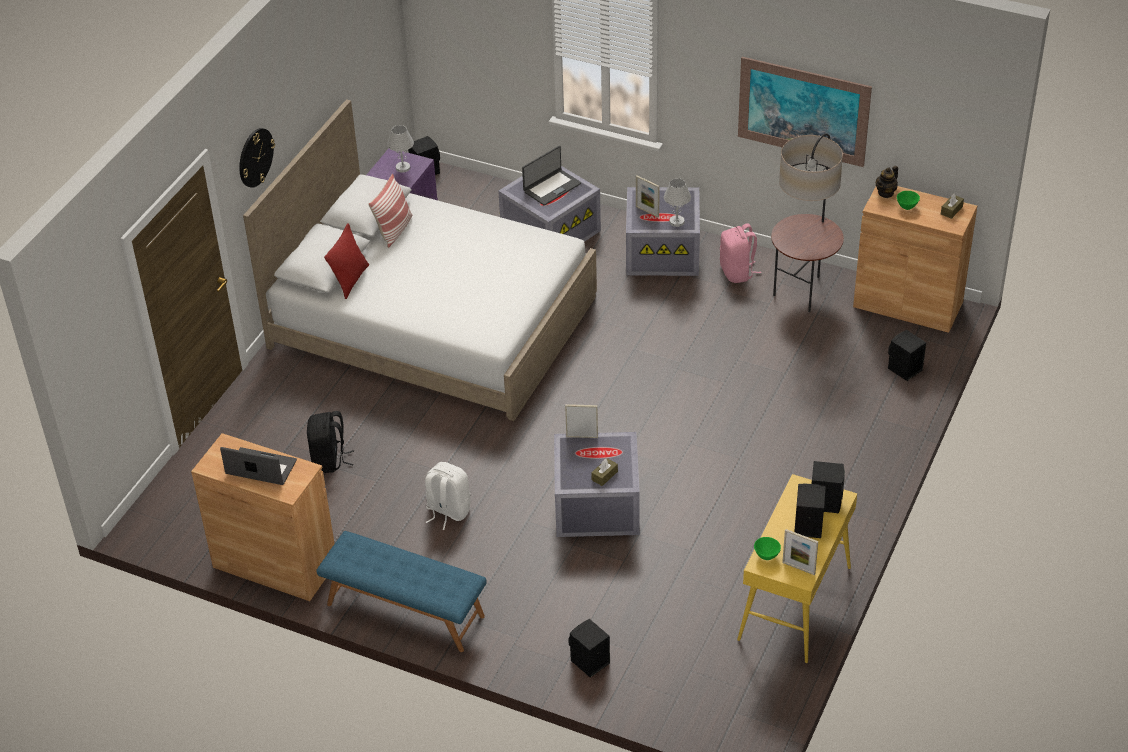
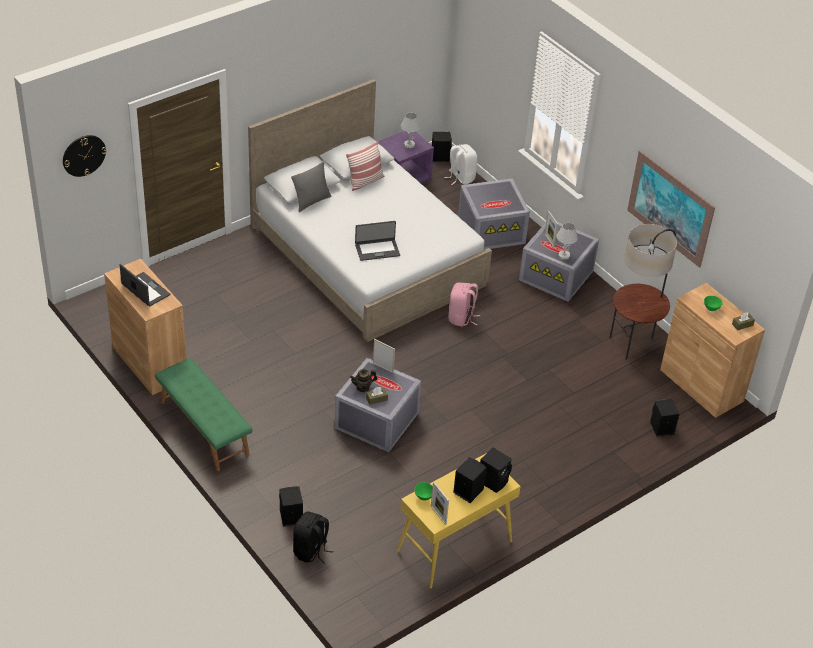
camera: 25 degrees right, 0 degrees up
(255, 157) = (272, 91): wall clock -> wall clock (83, 155)
(330, 460) = (233, 314): black backpack -> black backpack (311, 551)
(350, 280) = (311, 201): red pillow -> grey pillow
(404, 611) = (203, 428): blue bench -> green bench
(447, 511) = (279, 379): white backpack -> white backpack (460, 177)
(551, 187) = (497, 197): laptop -> laptop (377, 250)
(737, 272) = (597, 311): pink backpack -> pink backpack (461, 318)
(886, 193) = (704, 292): teapot -> teapot (363, 387)

